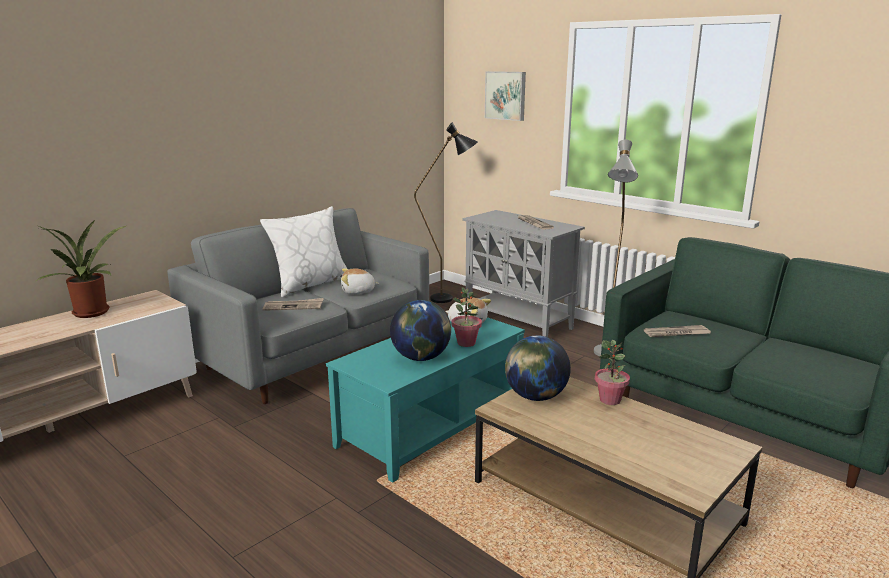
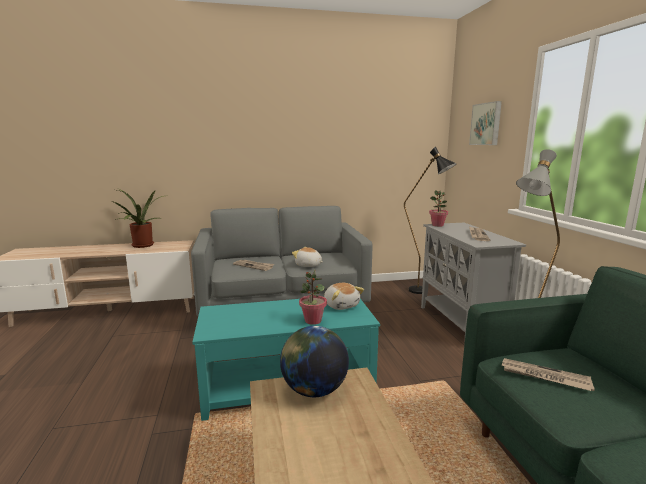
camera: 35 degrees right, 5 degrees down
(310, 284) = (288, 255): white pillow -> none
(421, 358) = (261, 322): globe -> none
(610, 400) = (379, 425): potted plant -> potted plant (437, 225)

